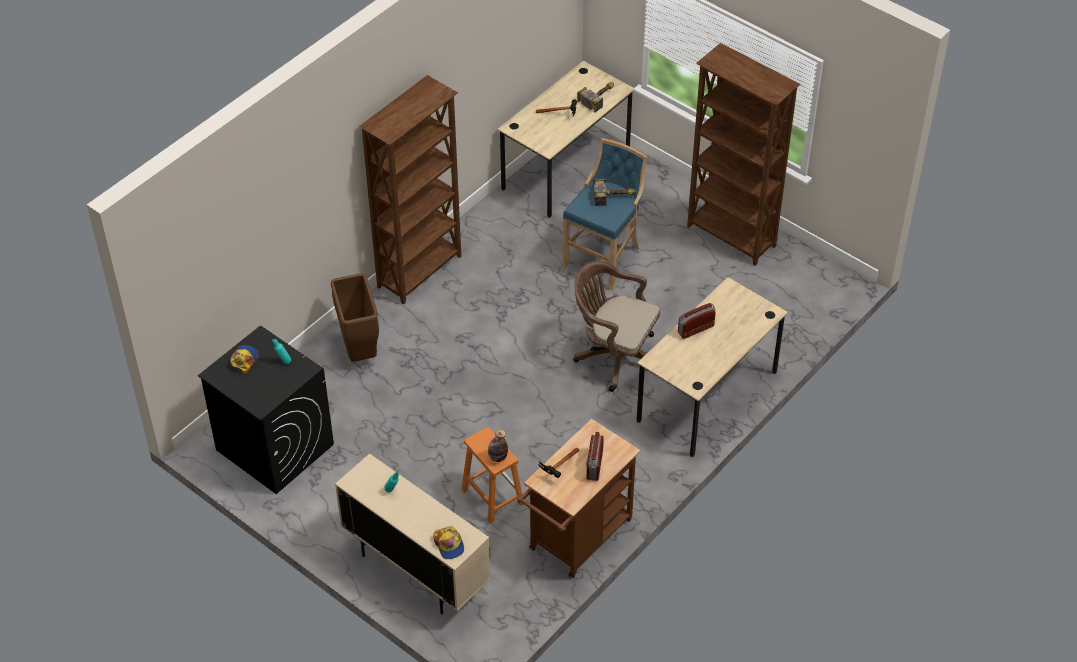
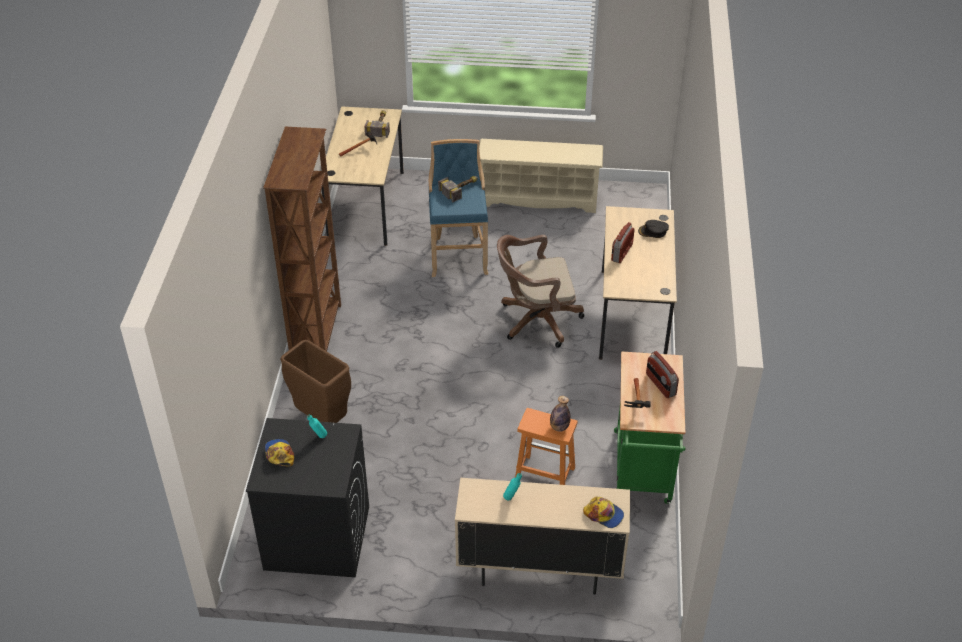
camera: 35 degrees left, 5 degrees down
(576, 540) = (642, 472): brown cart -> green cart
(731, 237) = (538, 198): brown bookcase -> beige shoe rack
(745, 323) = (653, 231): none -> black cap

